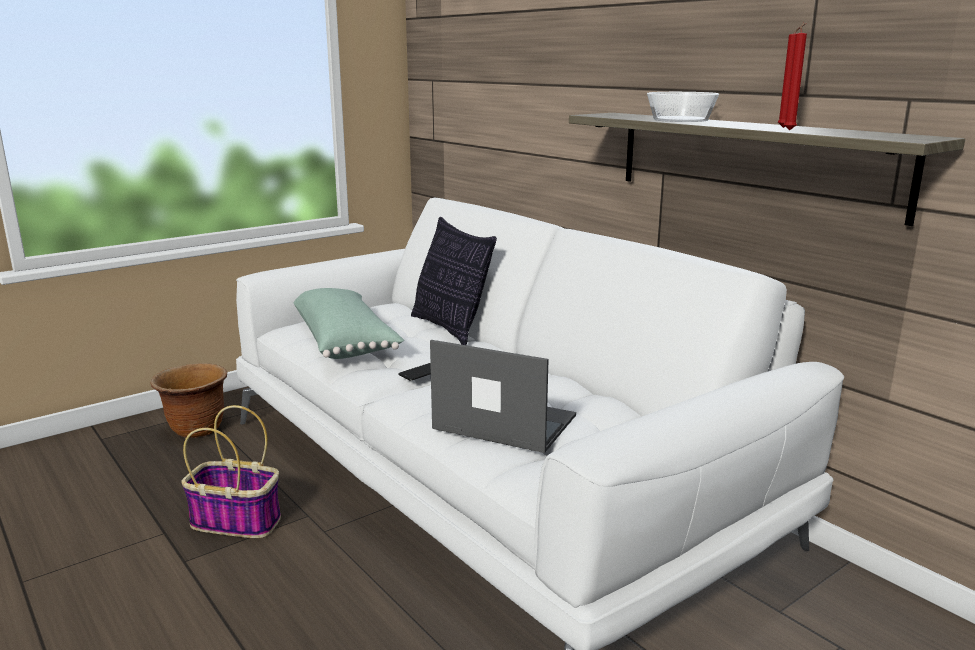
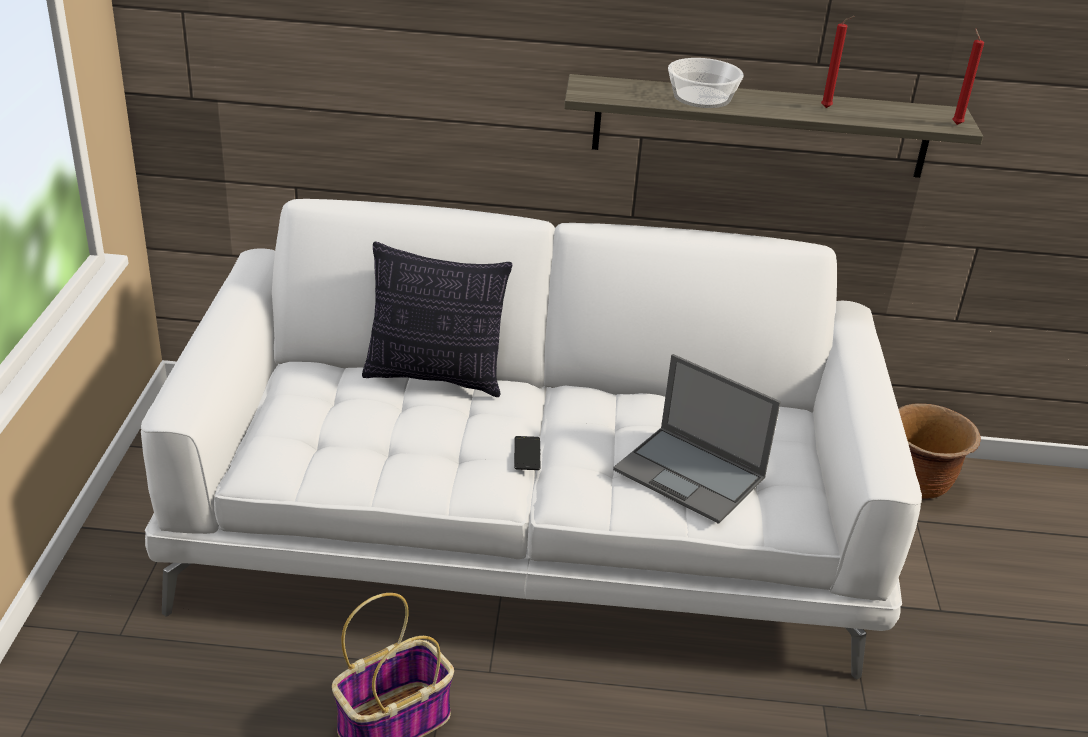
camera: 50 degrees left, 15 degrees up
(196, 429) = (121, 657): brown planter -> brown planter (919, 484)
(345, 342) = (369, 452): green pillow -> none
(503, 422) = (691, 474): laptop -> laptop turned 120 degrees counterclockwise
(790, 130) = (848, 117): red candle -> red candle (956, 124)

